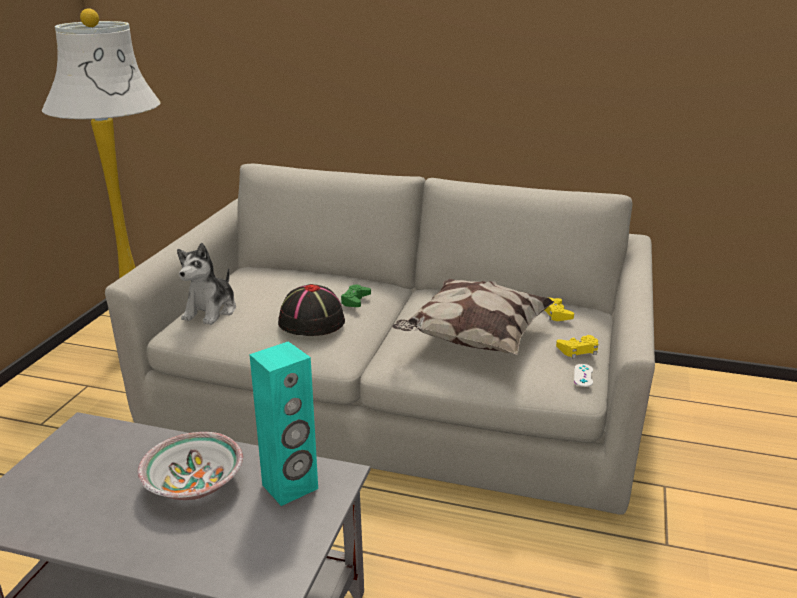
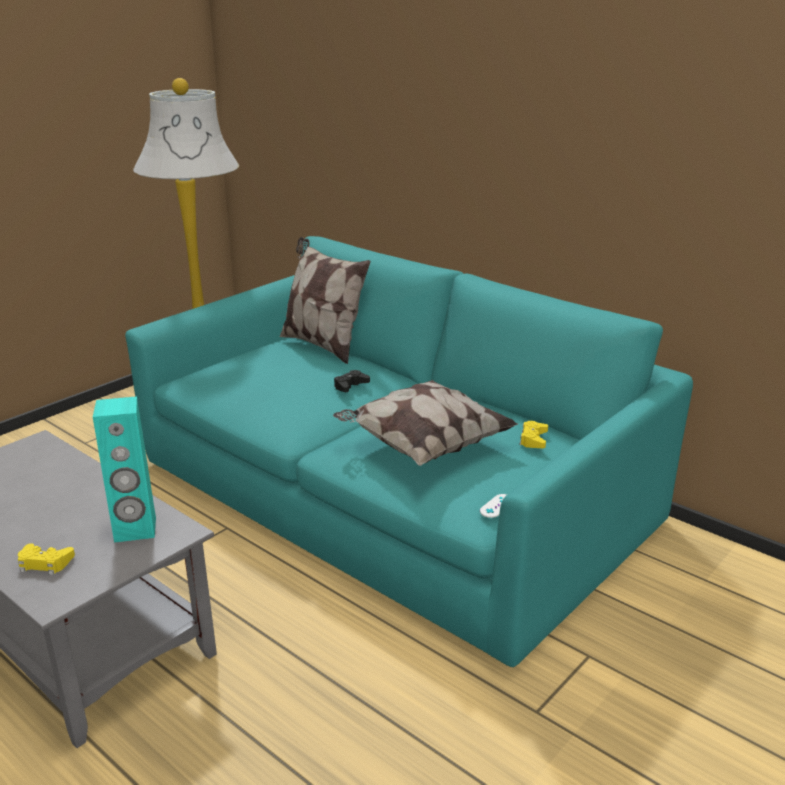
camera: 25 degrees right, 0 degrees up
(194, 484) = (70, 507): bowl -> none
(211, 311) = (221, 370): plush toy -> none
(290, 268) = (323, 345): none -> pillow
(311, 321) = (291, 397): black hat -> none
(355, 300) = (350, 385): green game controller -> black game controller
(400, 394) = (394, 492): grey sofa -> turquoise sofa
(578, 350) = (517, 480): yellow game controller -> yellow game controller (45, 563)

